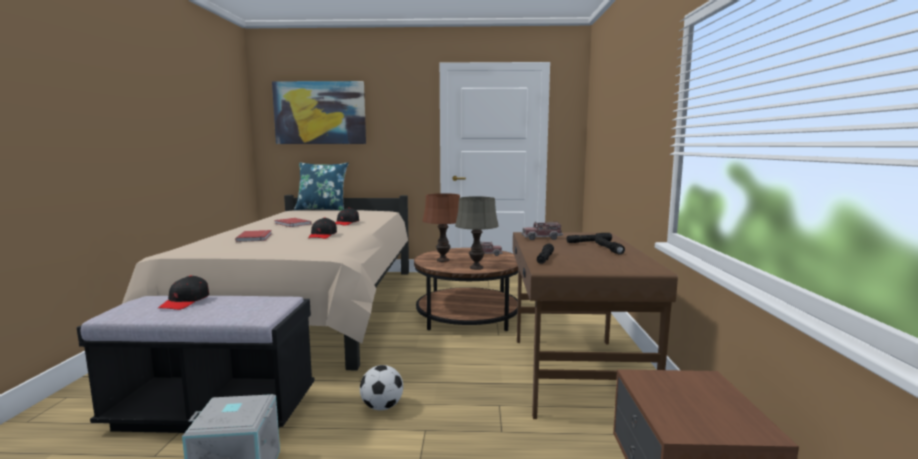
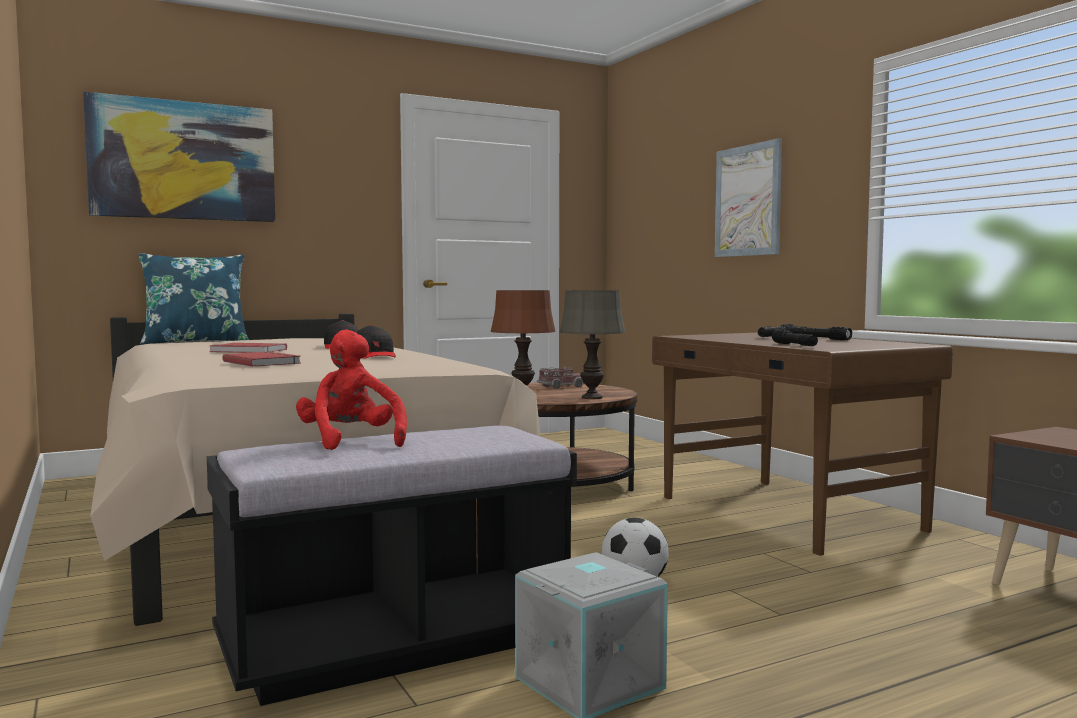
camera: 30 degrees left, 5 degrees down
(185, 301) = (351, 442): black cap -> red plush toy
(541, 238) = (712, 337): toy truck -> none
(630, 129) = (748, 200): none -> picture

